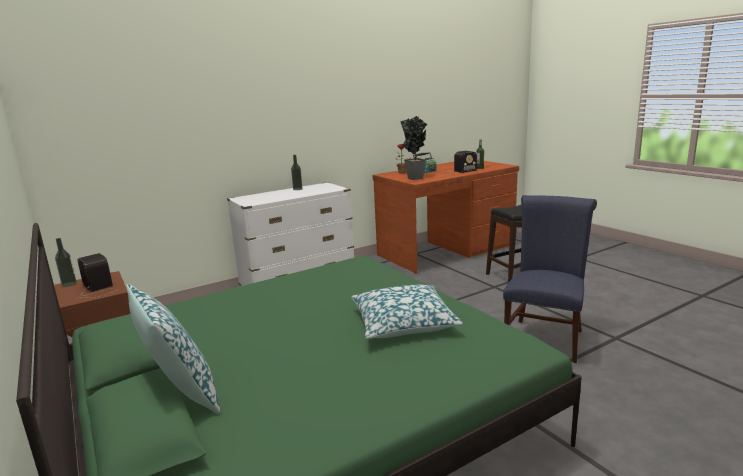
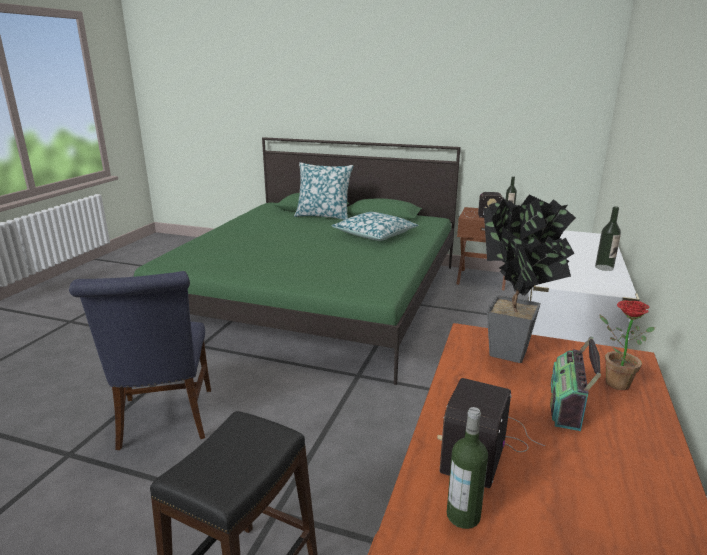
camera: 140 degrees right, 5 degrees up
(403, 322) = (257, 256): pillow -> pillow (375, 235)

